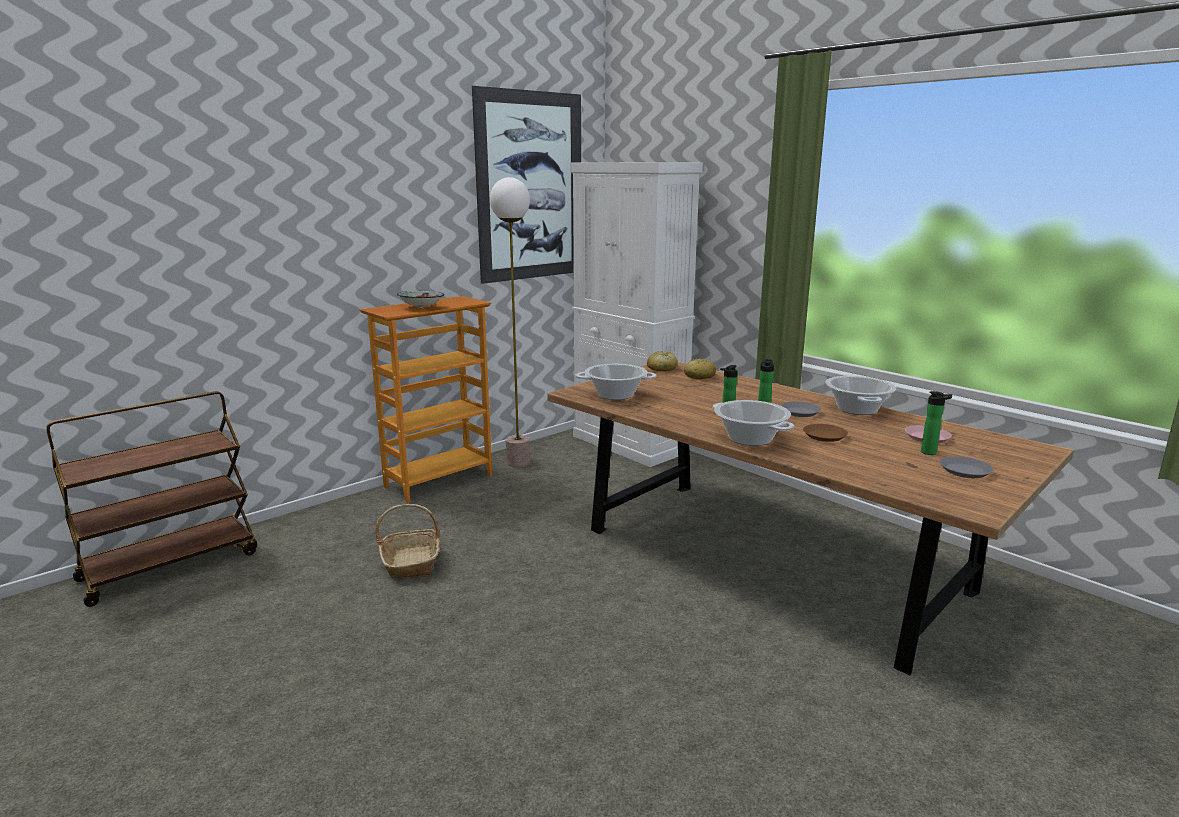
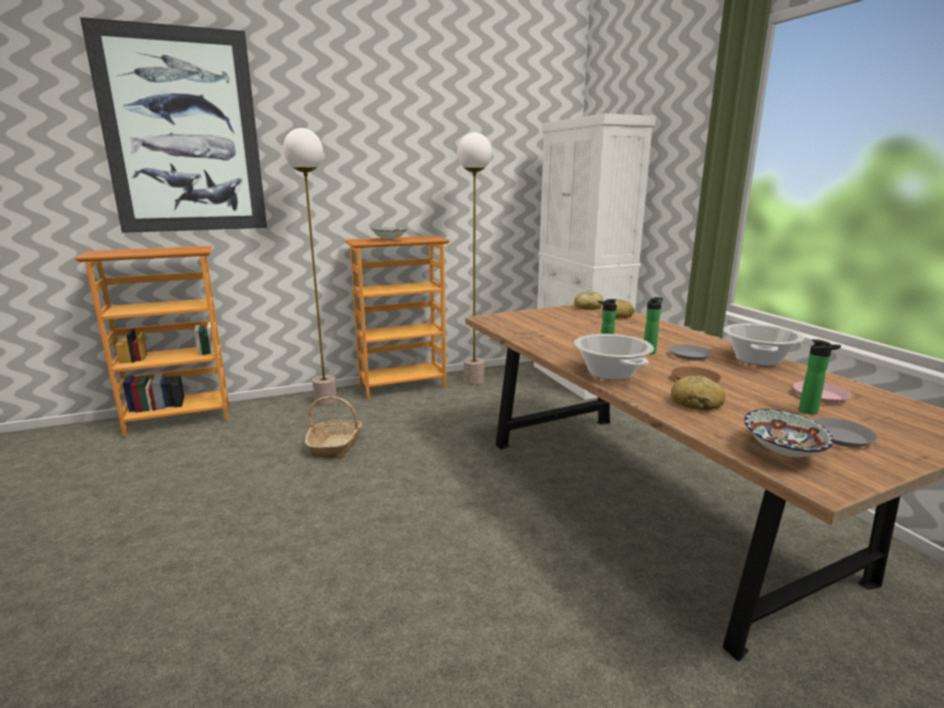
camera: 20 degrees right, 0 degrees up
(171, 565) = (179, 419): brown cart -> bookcase
(356, 512) = (326, 401): none -> floor lamp
(530, 187) = (506, 145): picture -> picture (183, 133)
(615, 395) = (521, 324): cooking pot -> none
(844, 458) = (696, 403): none -> bread
(935, 490) = (781, 452): none -> bowl

